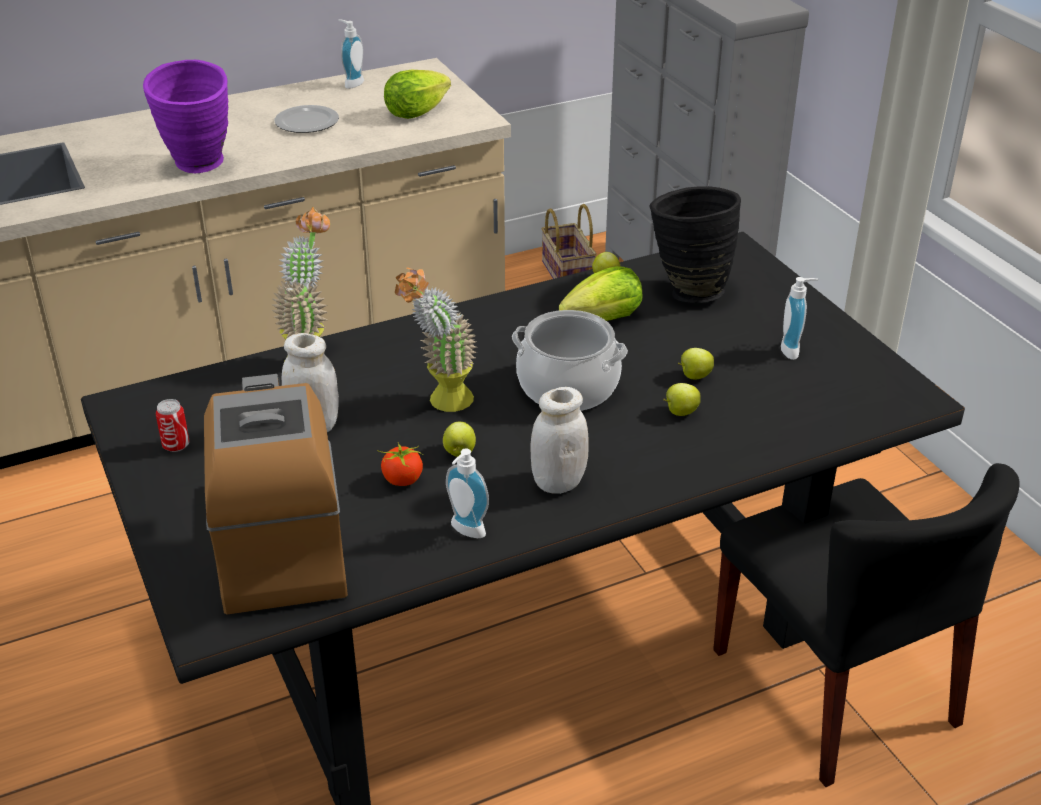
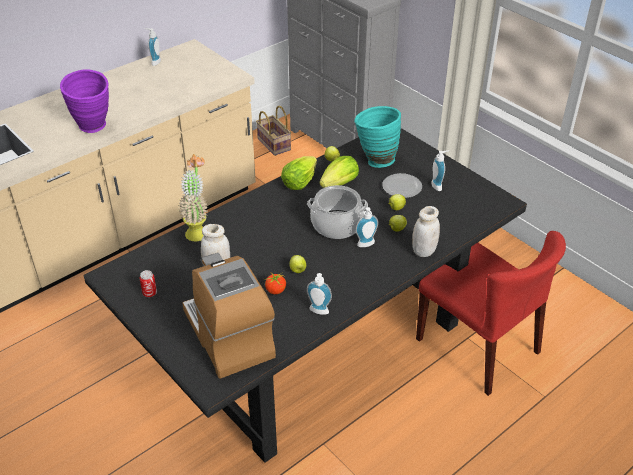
camera: 15 degrees left, 5 degrees up
(307, 123) = (141, 91): plate -> plate (402, 187)
(415, 112) = (199, 76): lettuce -> lettuce (299, 182)
(441, 403) = (277, 245): potted plant -> none
(558, 482) = (352, 277): white jar -> white jar (423, 251)
(610, 431) = (367, 245): none -> soap dispenser
(687, 290) = (375, 160): black vase -> turquoise vase
(835, 688) = (478, 346): black chair -> red chair

